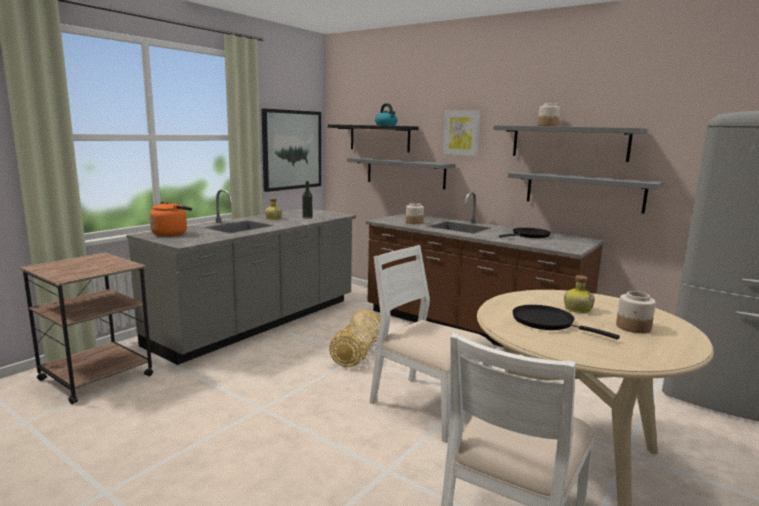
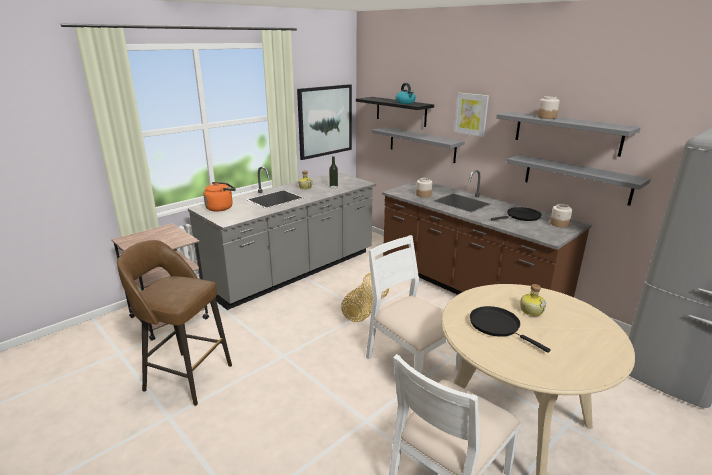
camera: 10 degrees right, 10 degrees up
(128, 441) = (186, 377): none -> brown stool
(633, 327) = (571, 337): jar -> jar (559, 224)

